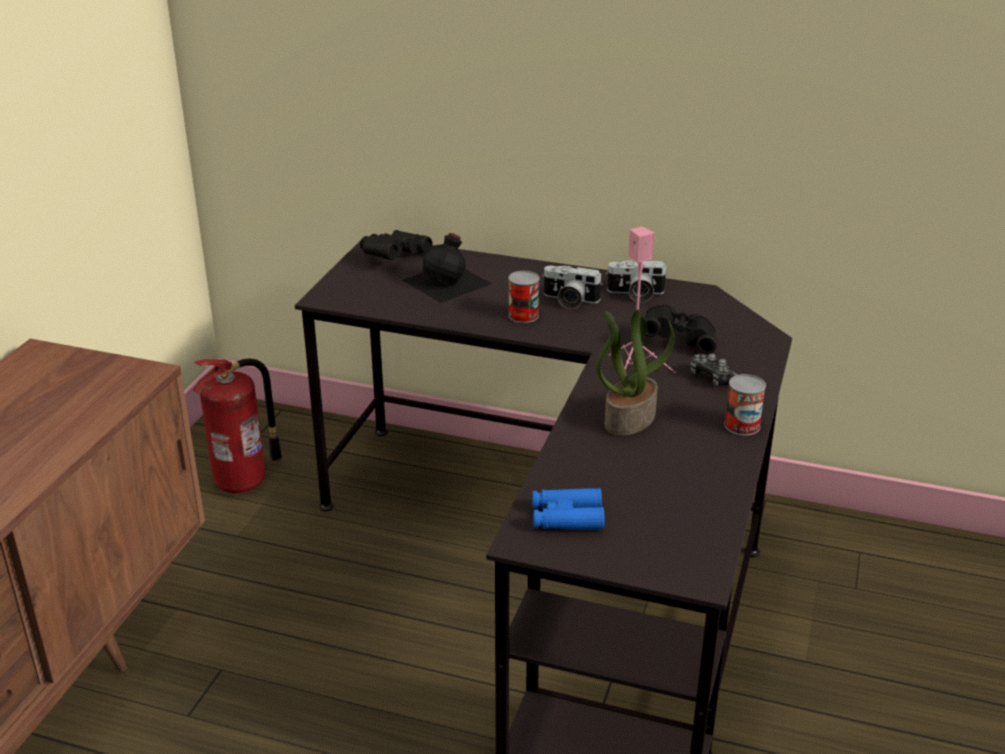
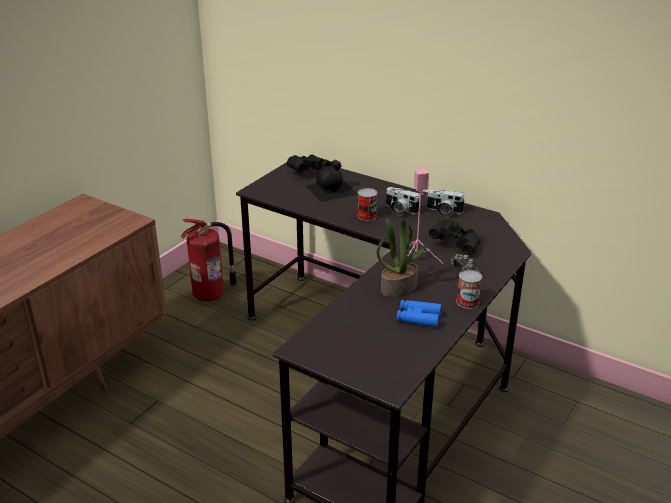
camera: 15 degrees right, 0 degrees up
(567, 517) = (330, 340): blue binoculars -> blue binoculars (418, 318)

